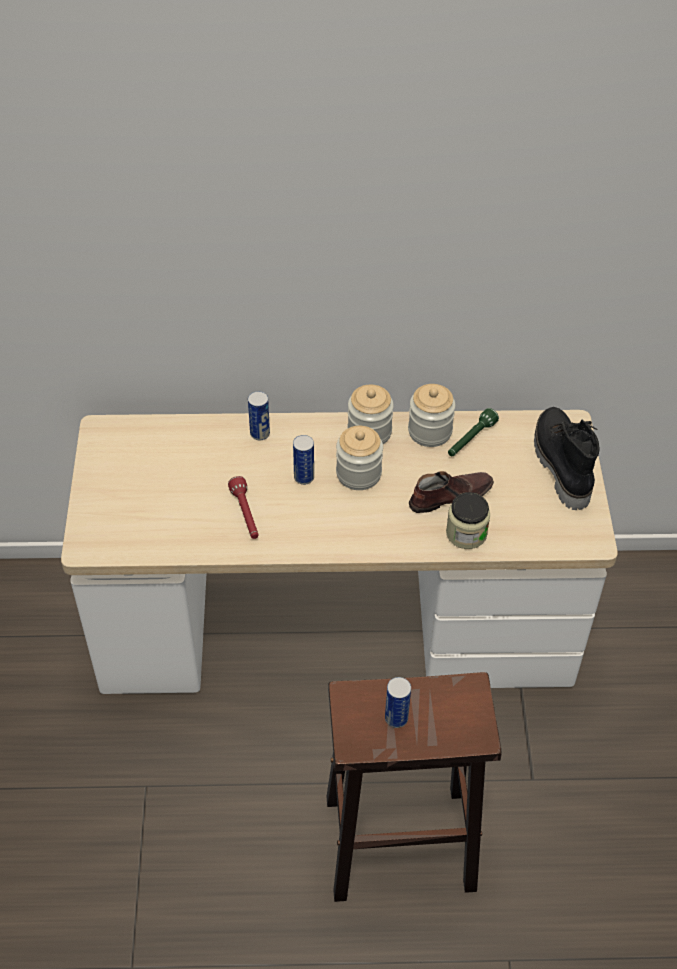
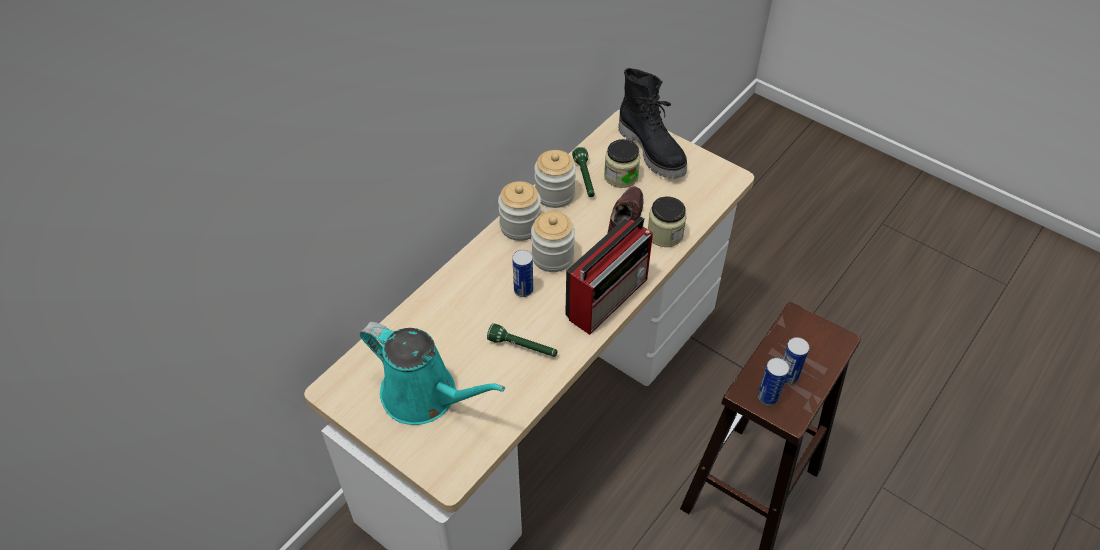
camera: 50 degrees left, 0 degrees up
(144, 485) = (425, 396): none -> turquoise watering can
(246, 514) = (523, 347): red flashlight -> green flashlight
(260, 433) = (452, 289): can -> can (768, 397)
(353, 537) = (608, 297): none -> radio
(501, 462) = (621, 176): none -> jar
(559, 465) = (653, 151): black boot -> black boot turned 150 degrees counterclockwise

